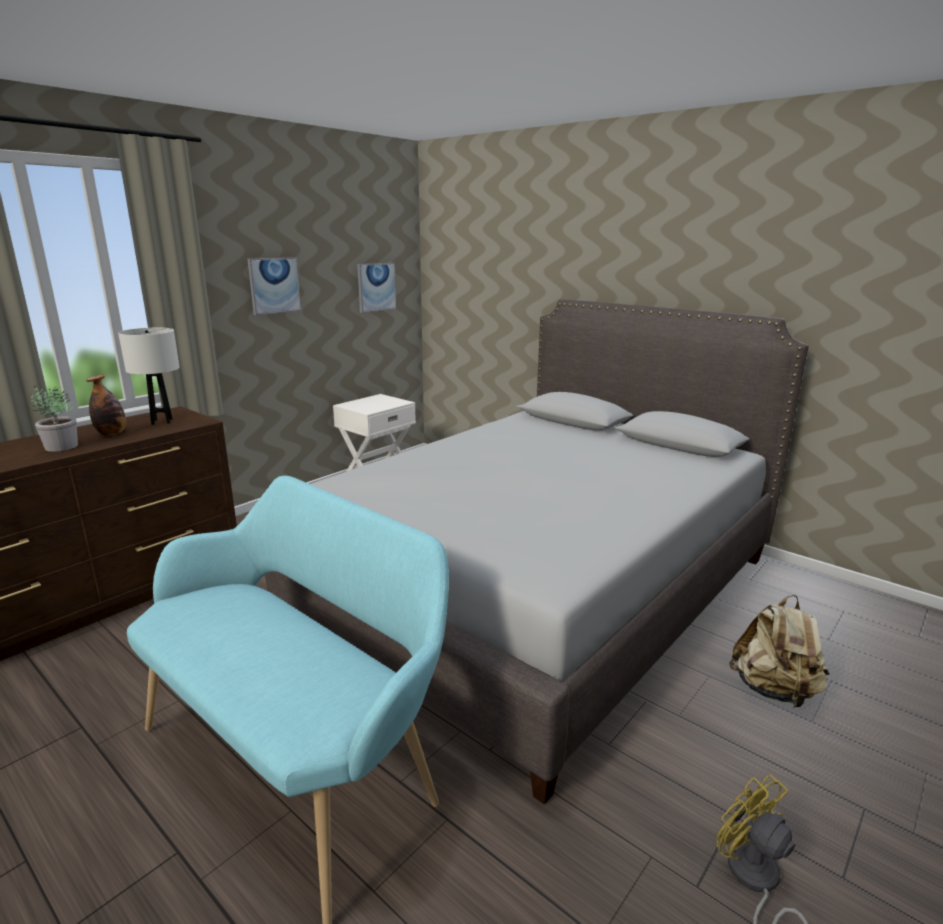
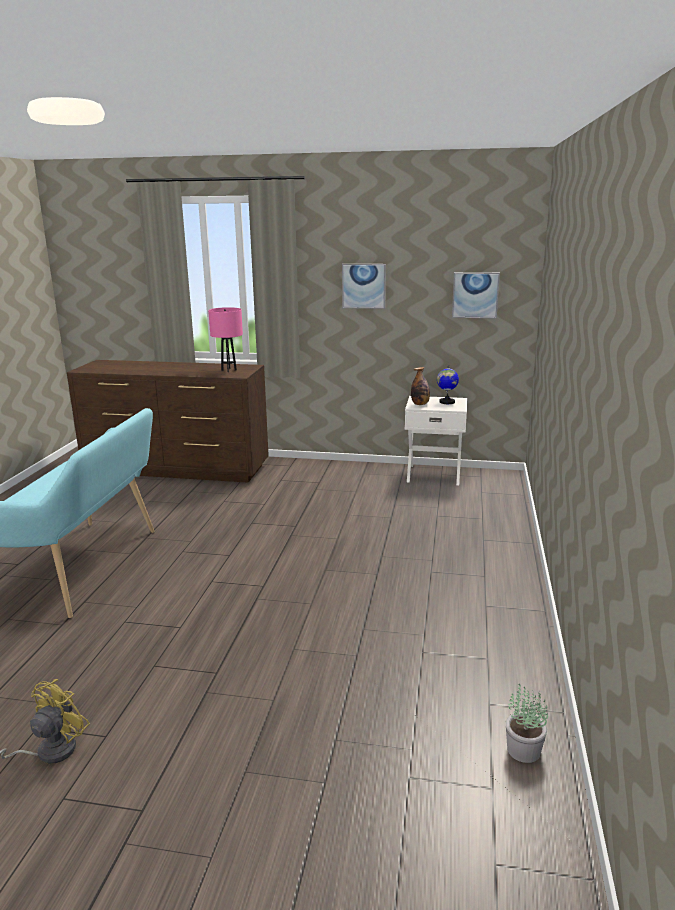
camera: 60 degrees right, 0 degrees up
(60, 447) = (166, 370): potted plant -> potted plant (522, 750)
(112, 434) = (196, 370): bottle -> bottle (420, 404)
(162, 421) = (229, 370): white table lamp -> pink table lamp
(379, 400) = (446, 402): none -> globe
(542, 588) = (335, 590): grey bed -> none
(774, 690) = (279, 742): beige backpack -> none

